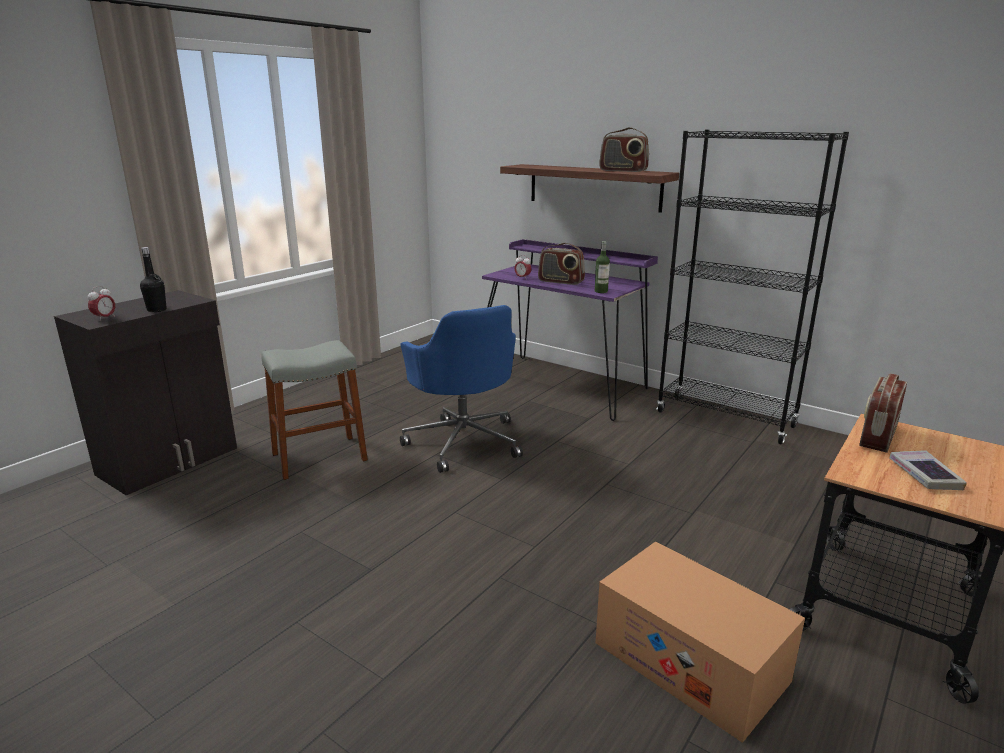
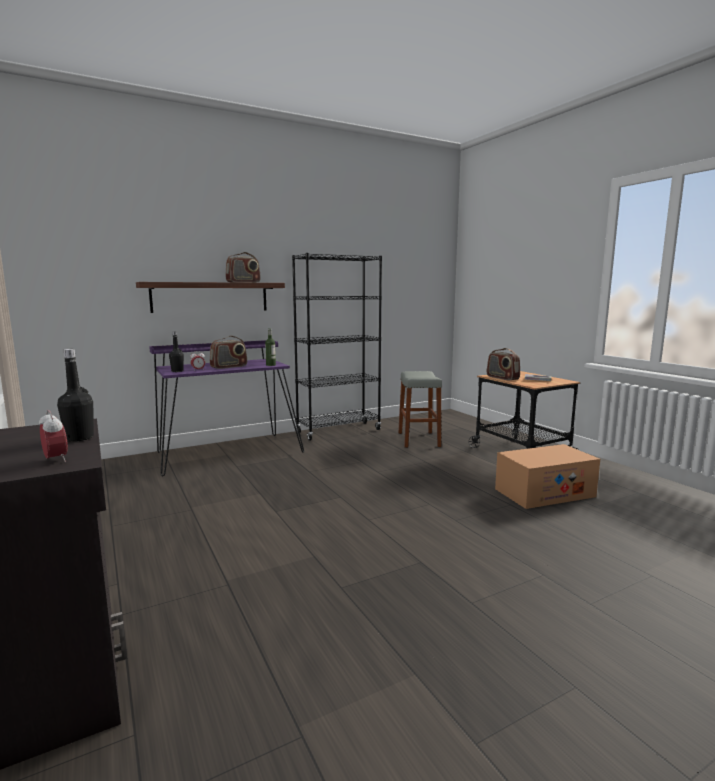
camera: 65 degrees left, 10 degrees down
(319, 457) = (210, 562): grey stool -> grey stool (418, 439)
(463, 441) = (268, 498): blue office chair -> none
(507, 274) = (177, 371): none -> black bottle

